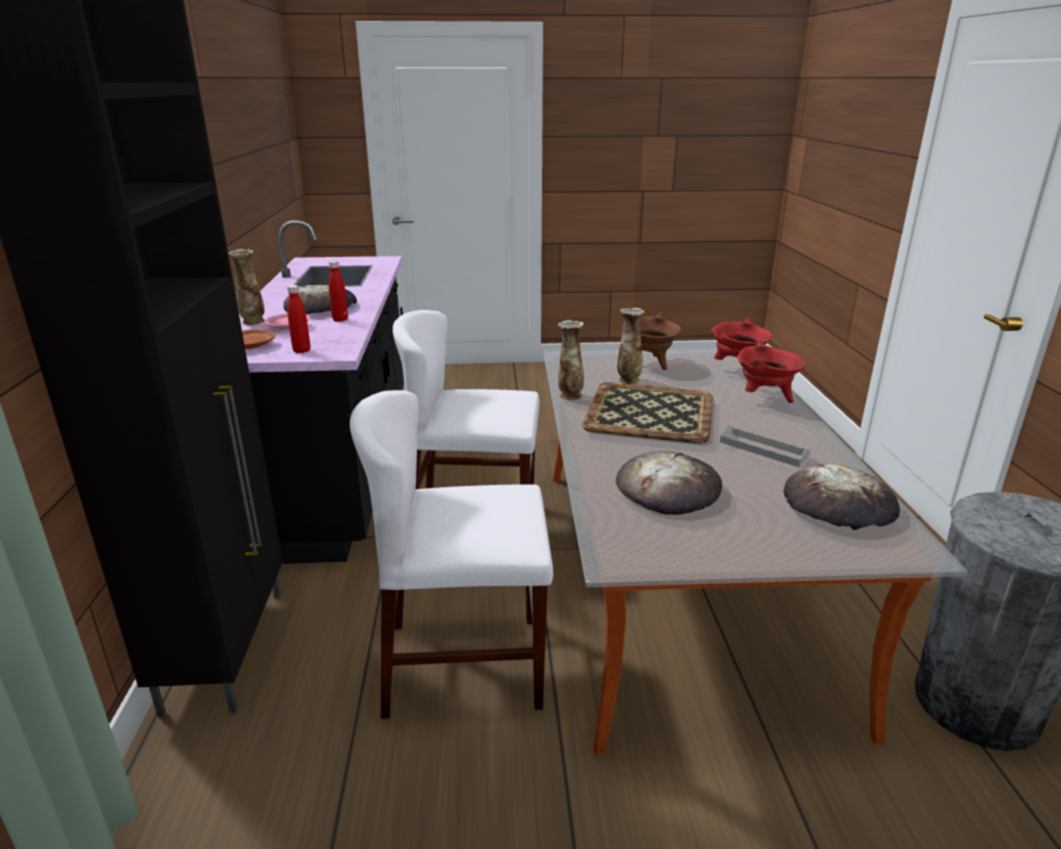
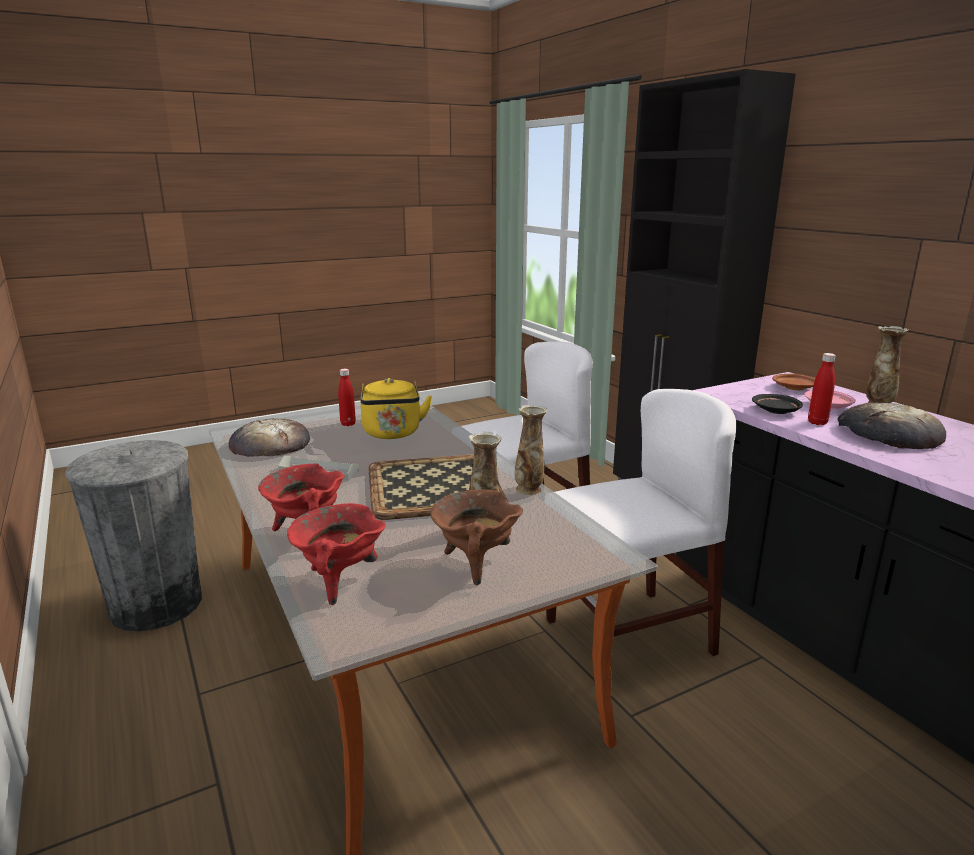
camera: 155 degrees right, 5 degrees down
(301, 351) = (746, 390): red bottle -> red bottle (348, 424)
(340, 331) = (775, 411): none -> black plate
(668, 488) = (392, 434): bread -> yellow kettle

